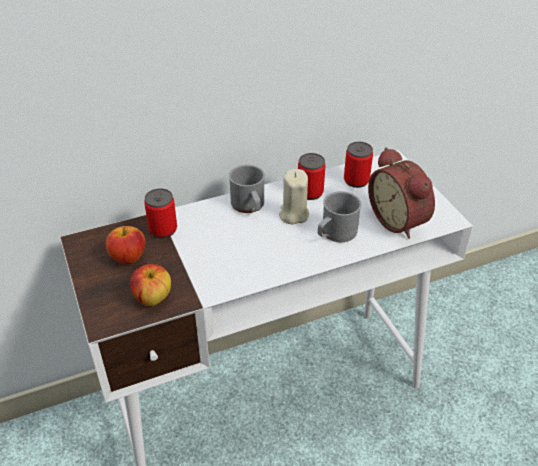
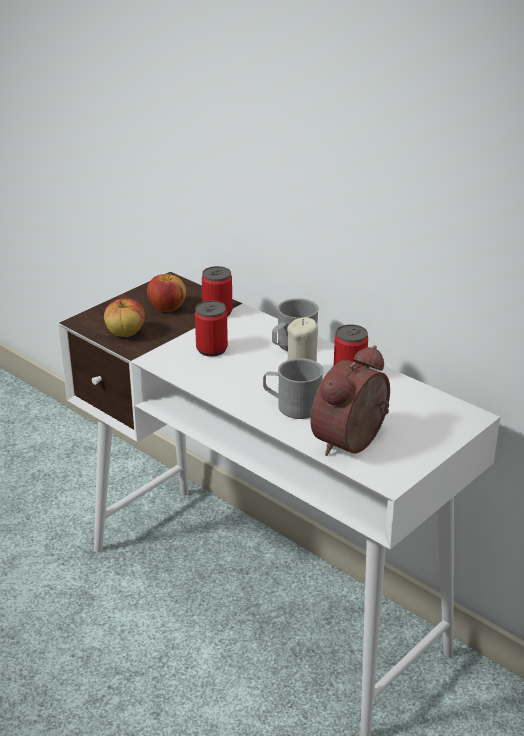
camera: 65 degrees right, 10 degrees down
(356, 180) = (402, 399): can -> can (212, 349)

